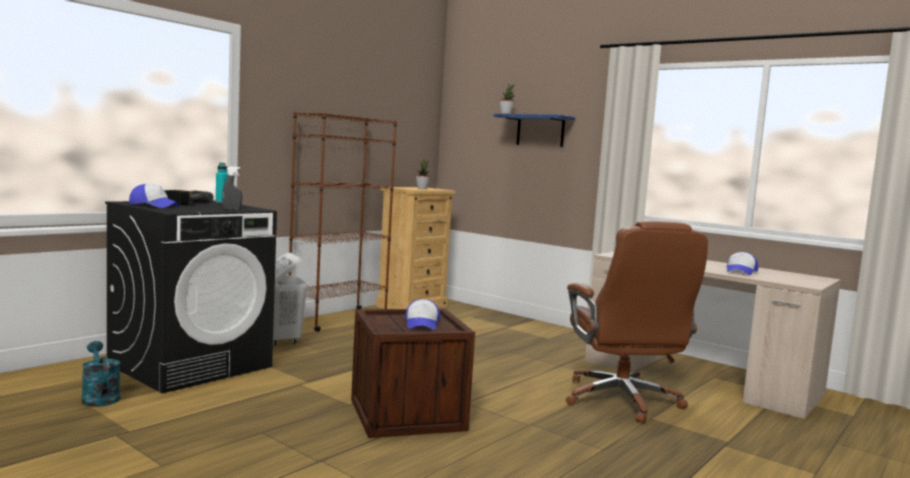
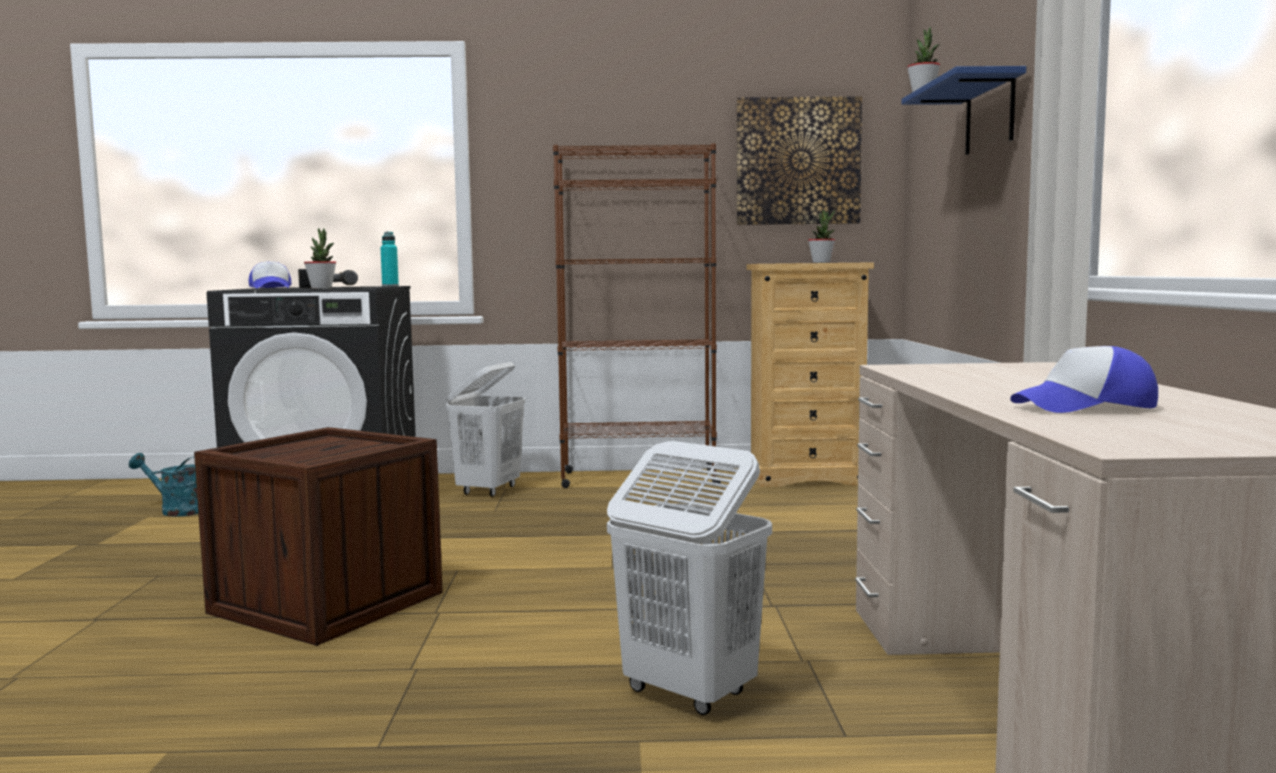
camera: 50 degrees right, 0 degrees up
(99, 397) = (177, 510): turquoise watering can -> turquoise watering can turned 90 degrees counterclockwise
(232, 209) = (321, 288): grey spray bottle -> potted plant
(401, 129) = (798, 161): none -> picture
(422, 324) = (325, 453): cap -> none
(622, 401) = (688, 693): brown office chair -> white laundry basket

